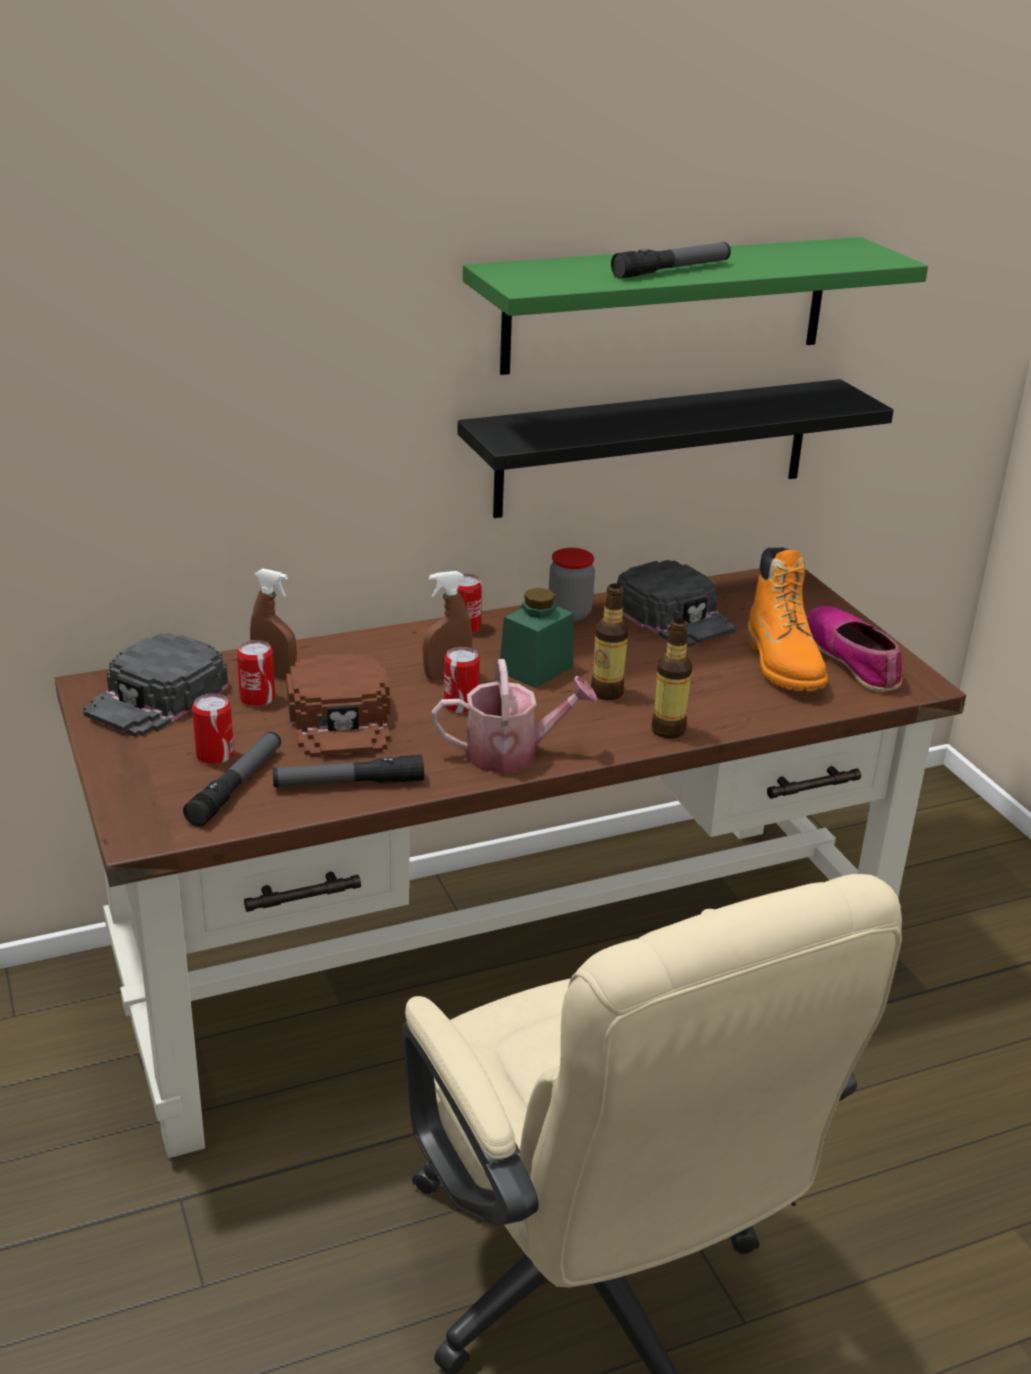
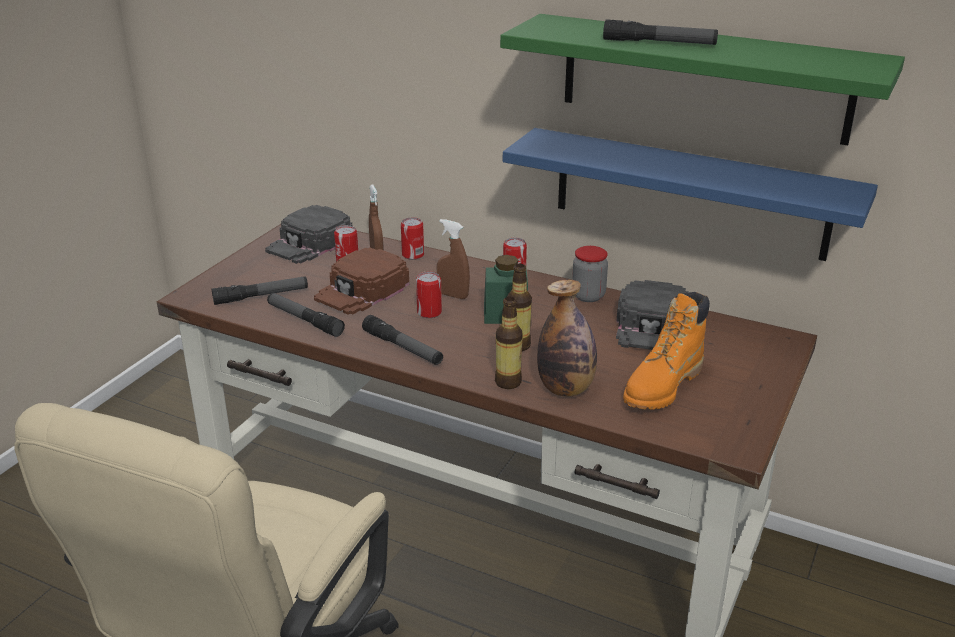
camera: 50 degrees right, 0 degrees up
(157, 698) = (310, 243): black cap -> black cap turned 45 degrees counterclockwise
(215, 755) = (281, 279): can -> can (413, 255)
(511, 753) = (403, 348): watering can -> flashlight
(654, 448) = (690, 193): black shelf -> blue shelf
(722, 708) = (566, 389): none -> bottle
(853, 659) = (721, 408): shoe -> none

